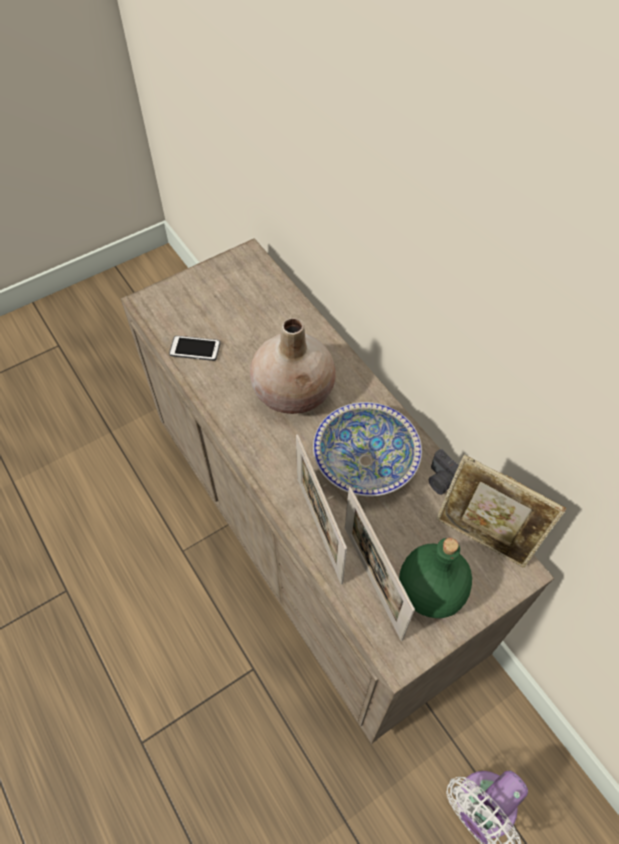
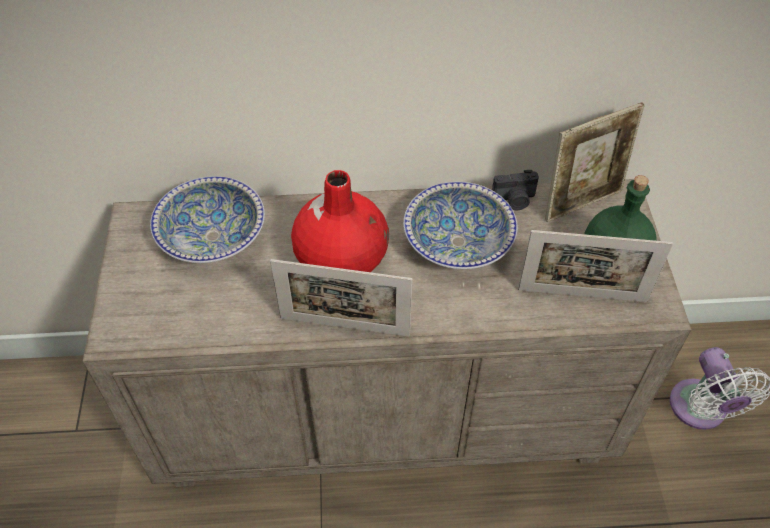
camera: 60 degrees left, 5 degrees down
(195, 349) = (220, 318): phone -> none
(262, 306) = (212, 236): none -> bowl
(294, 392) = (342, 259): beige vase -> red vase
(319, 529) = (508, 309): picture frame -> picture frame (344, 326)

